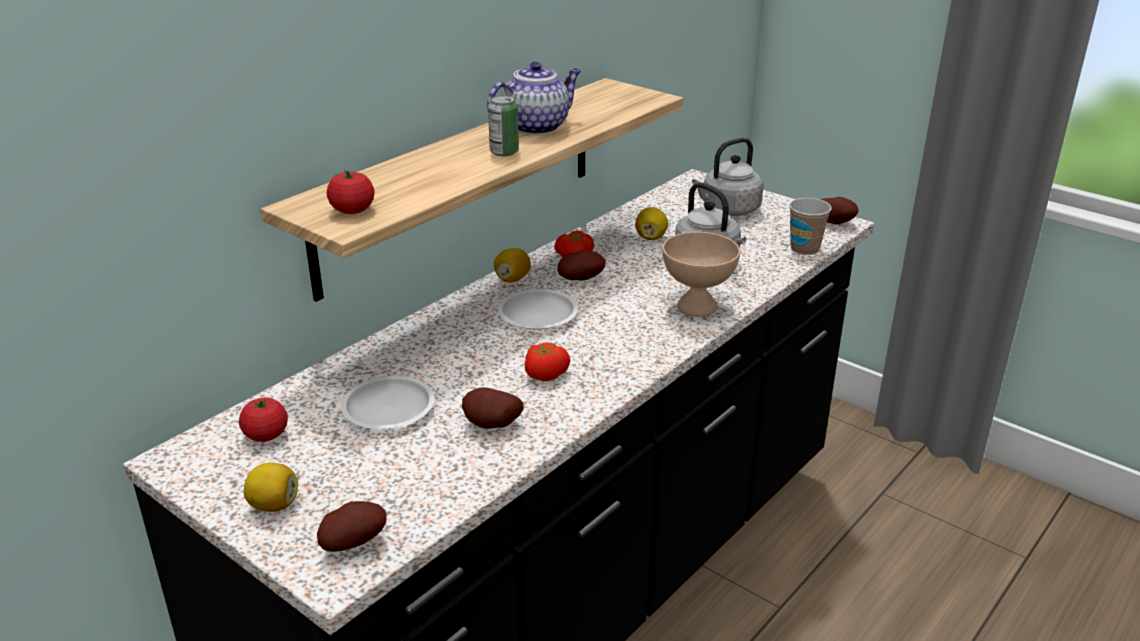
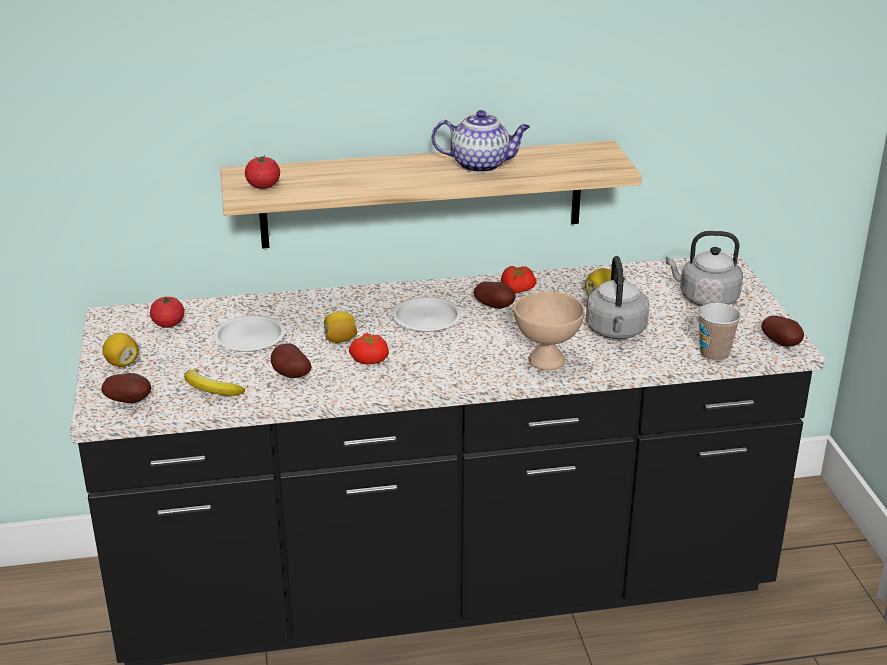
camera: 40 degrees right, 0 degrees up
(429, 482) = (211, 389): none -> banana
(504, 152) = (422, 177): can -> none
(512, 279) = (448, 288): lemon -> lemon (340, 340)

